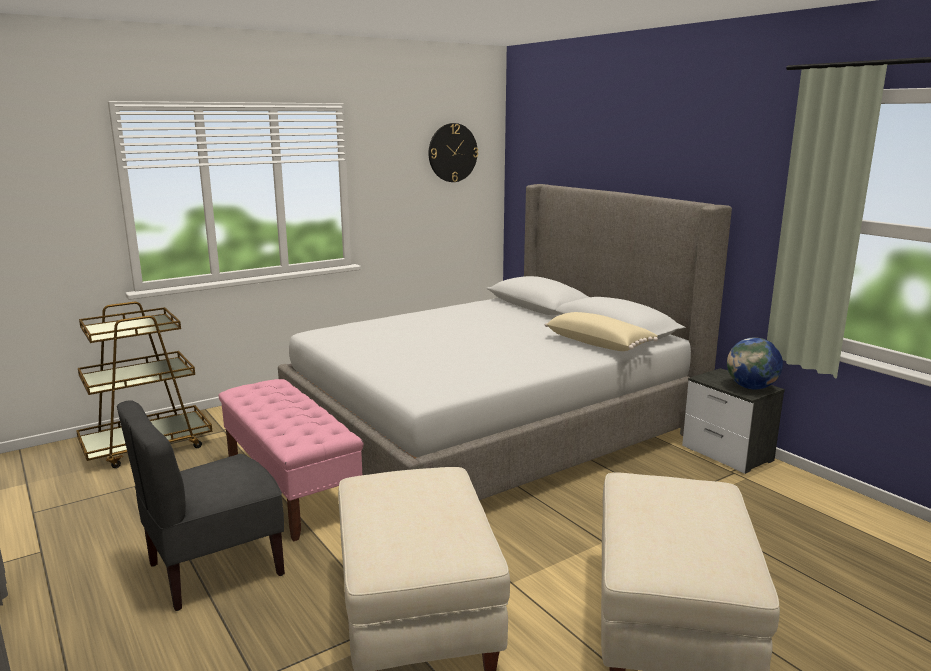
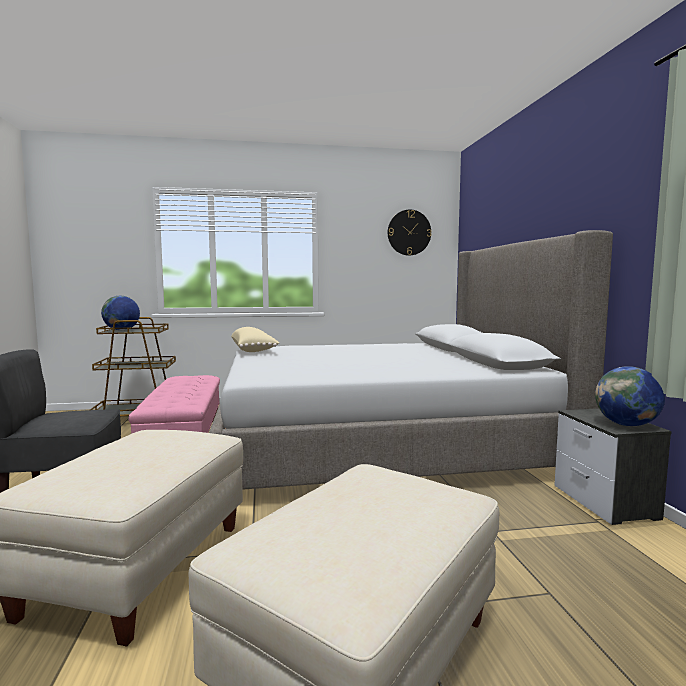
camera: 25 degrees right, 10 degrees down
(108, 328) = (121, 330): none -> globe
(599, 344) = (464, 367): beige pillow -> beige pillow (253, 350)

